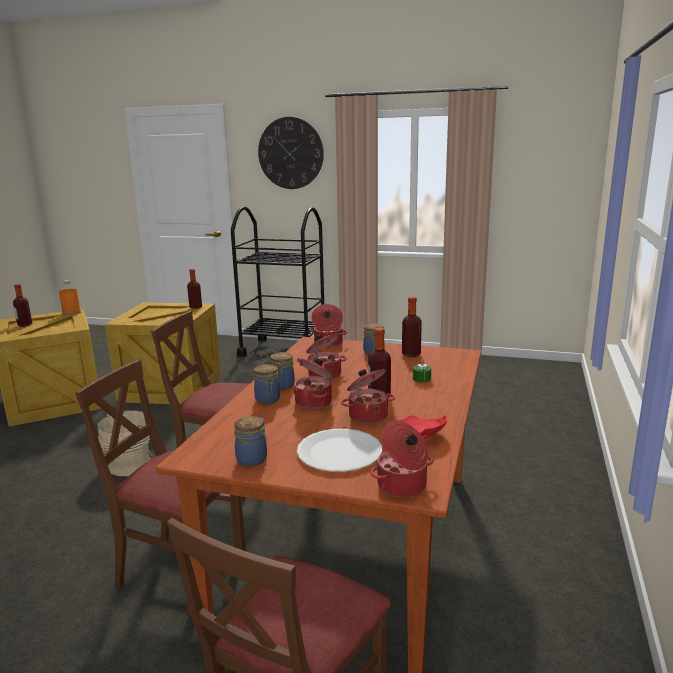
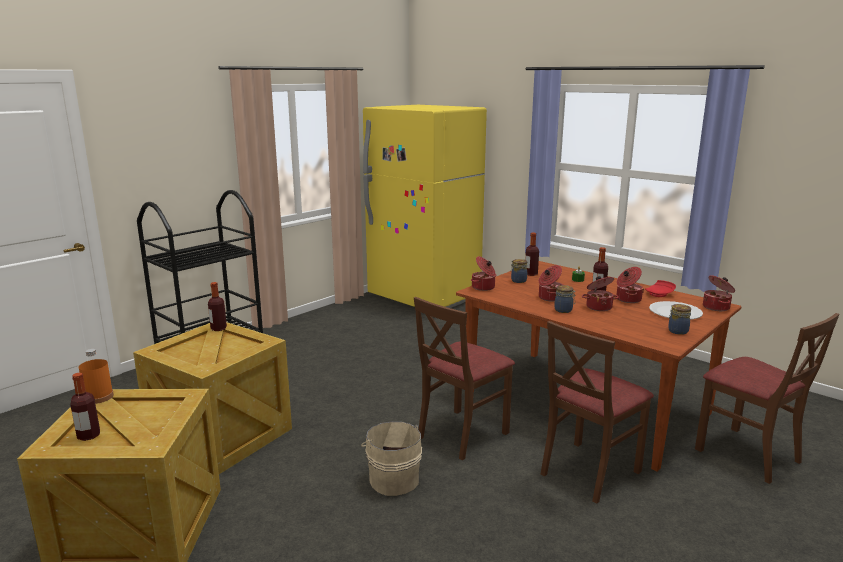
camera: 65 degrees left, 0 degrees up
(267, 400) = (587, 317): jar -> none
(290, 153) = (172, 132): wall clock -> none
(534, 382) = (424, 297): none -> yellow fridge

